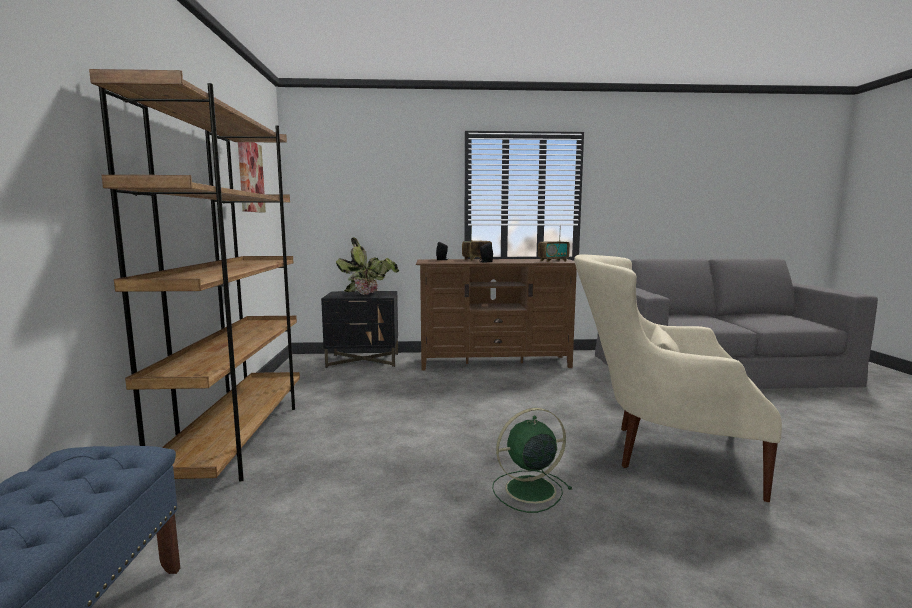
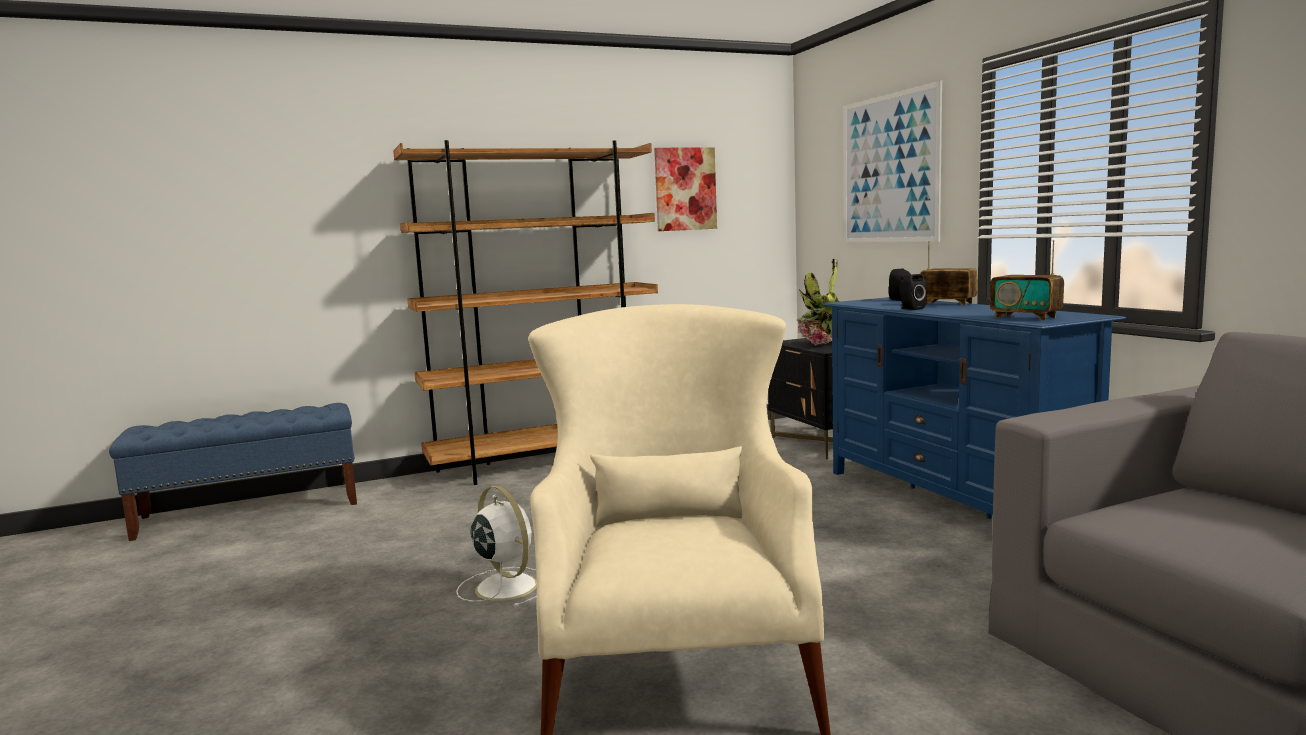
camera: 70 degrees right, 0 degrees up
(390, 182) = (889, 169): none -> picture
(495, 363) = (950, 502): brown tv stand -> blue tv stand
(528, 490) = (505, 586): green fan -> white fan

